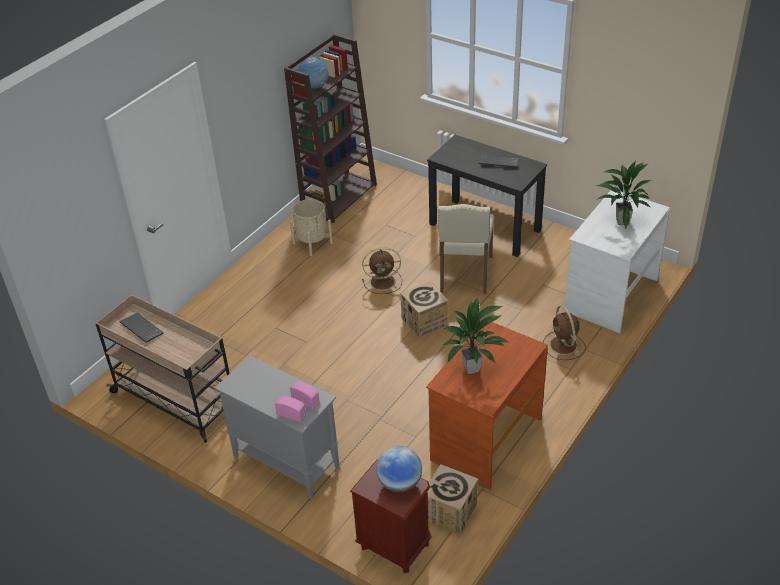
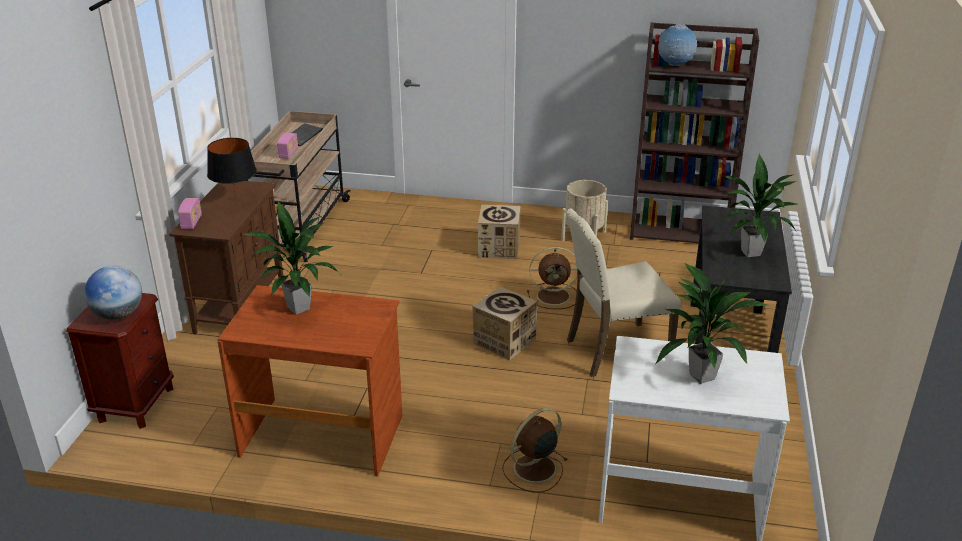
camera: 65 degrees right, 10 degrees down
(268, 383) = (236, 201): none -> black table lamp
(285, 461) = (240, 305): grey cabinet -> brown cabinet
(305, 401) = (215, 225): radio -> radio (288, 154)
(384, 282) = (555, 296): brown fan -> brown fan turned 60 degrees counterclockwise
(450, 512) = (194, 433): cardboard box -> cardboard box (499, 248)
(498, 162) = (750, 253): keyboard -> potted plant

